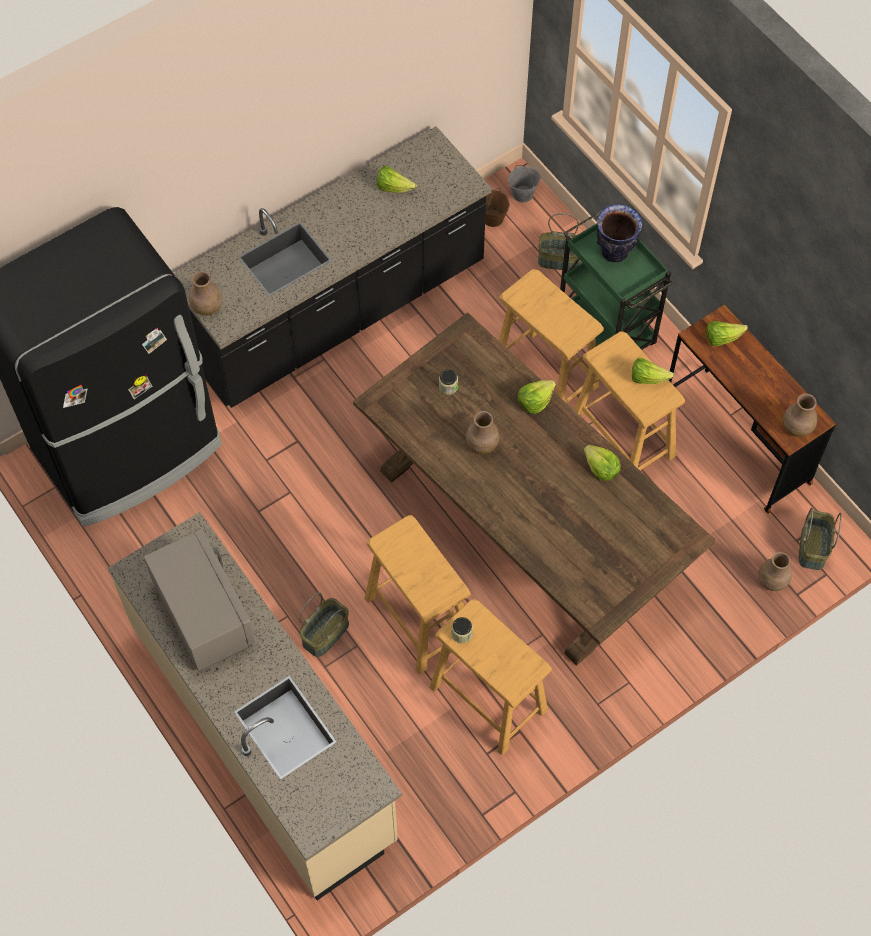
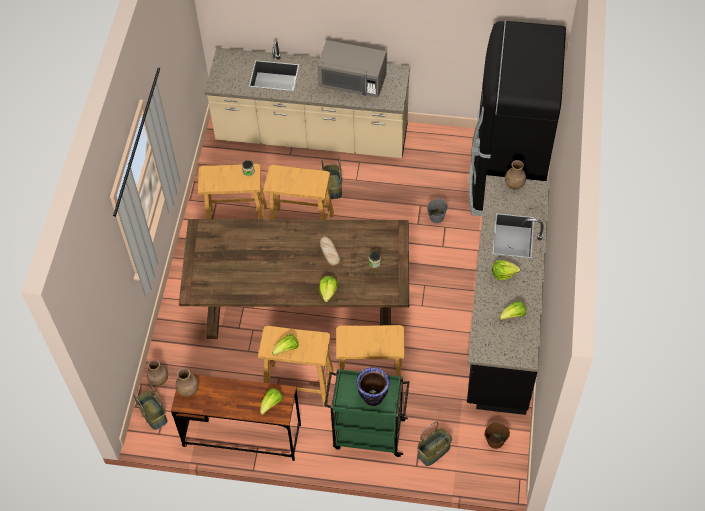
camera: 135 degrees right, 5 degrees down
(481, 444) = (329, 251): brown vase -> bread
(522, 194) = (498, 471): grey bucket -> grey bucket (436, 217)
(601, 469) = (263, 288): lettuce -> lettuce (503, 273)

